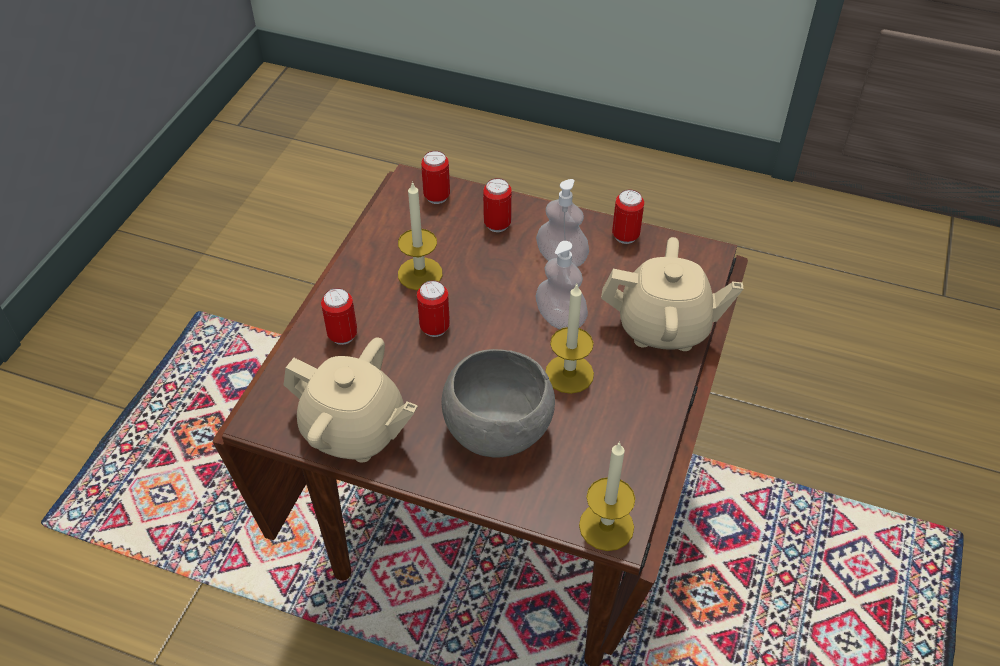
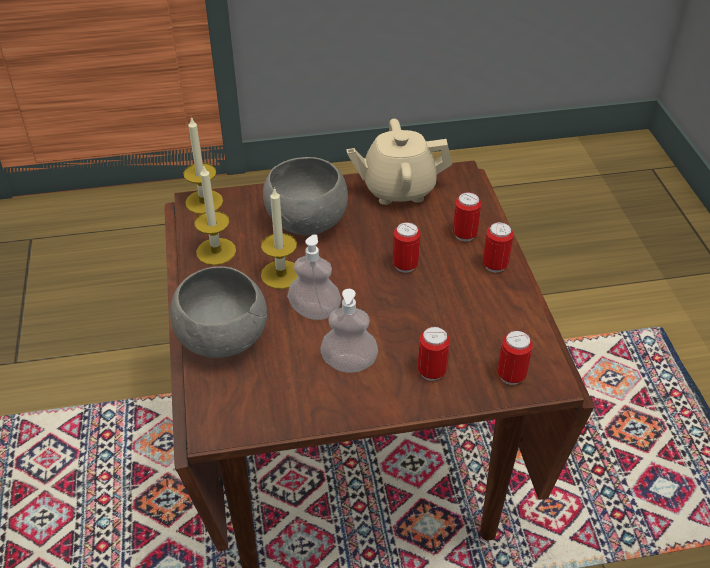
camera: 150 degrees right, 5 degrees down
(420, 273) = (455, 299): candle -> candle (216, 251)
(625, 236) = (304, 413): can -> can (495, 265)
(664, 327) = (224, 339): beige teapot -> grey bowl

